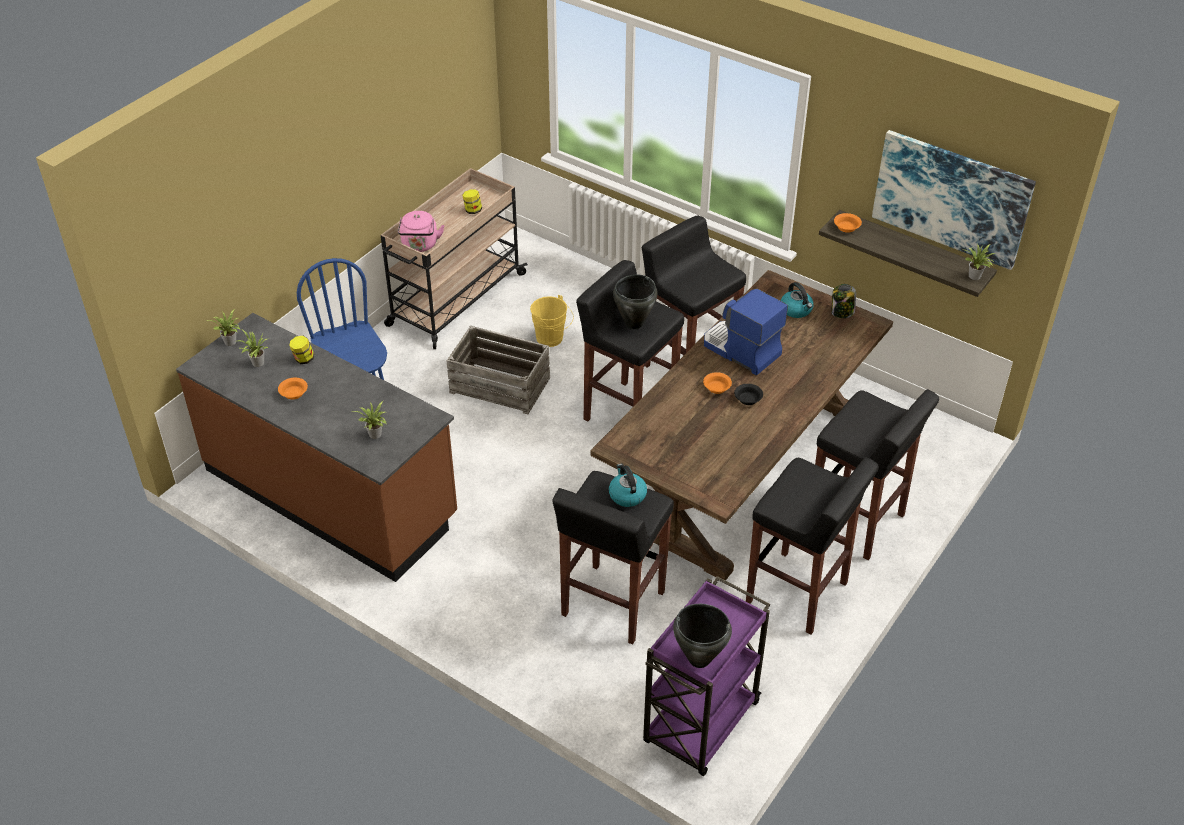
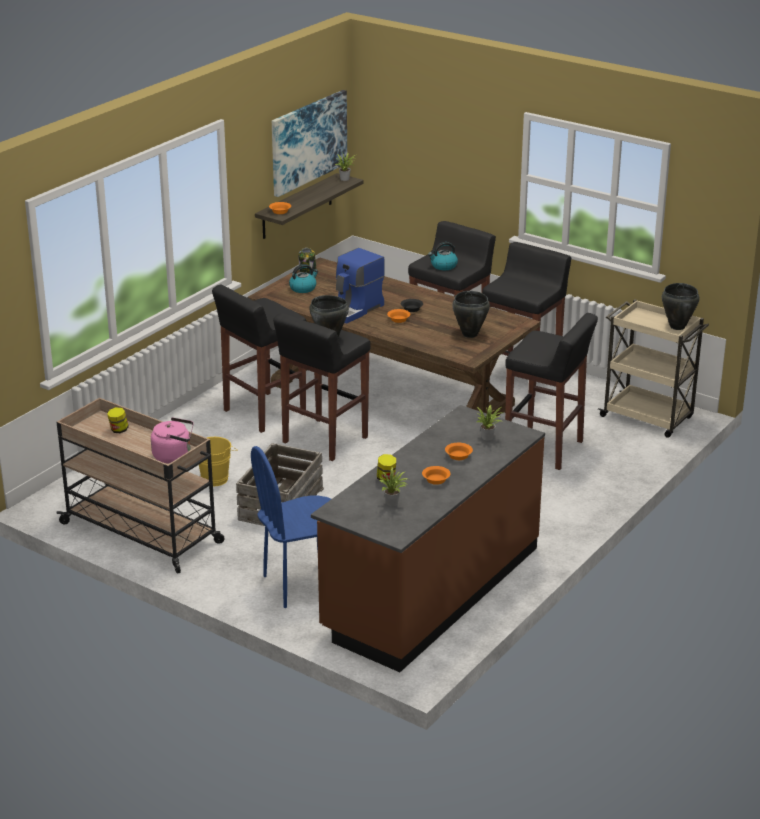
camera: 90 degrees left, 15 degrees down
(230, 343) = (361, 521): potted plant -> none
(338, 410) = (457, 456): none -> orange bowl
(627, 495) = (533, 344): kettle -> kettle (443, 266)
(680, 449) = (469, 334): none -> black cooking pot
(700, 725) = (648, 418): purple cart -> beige cart

